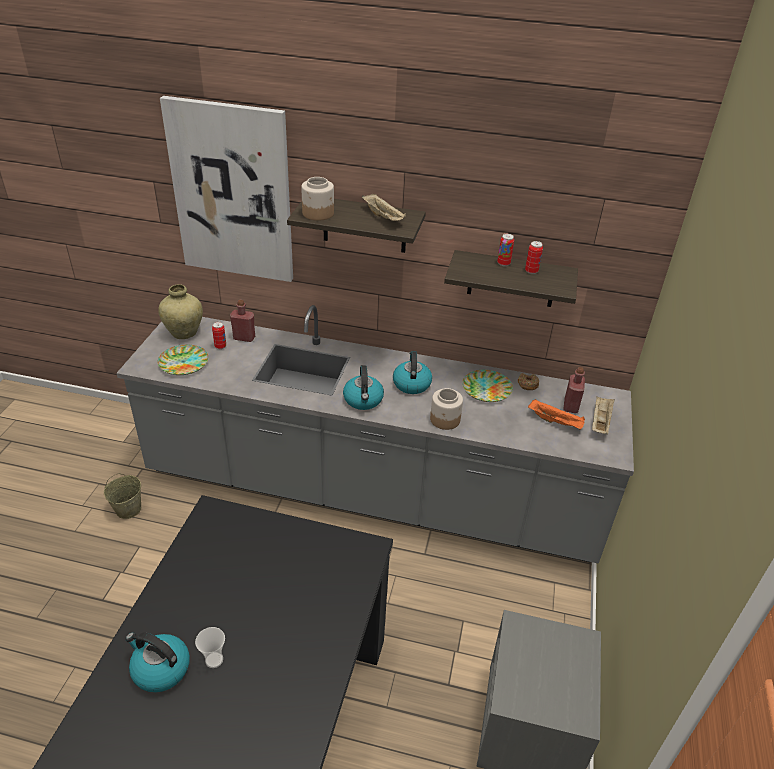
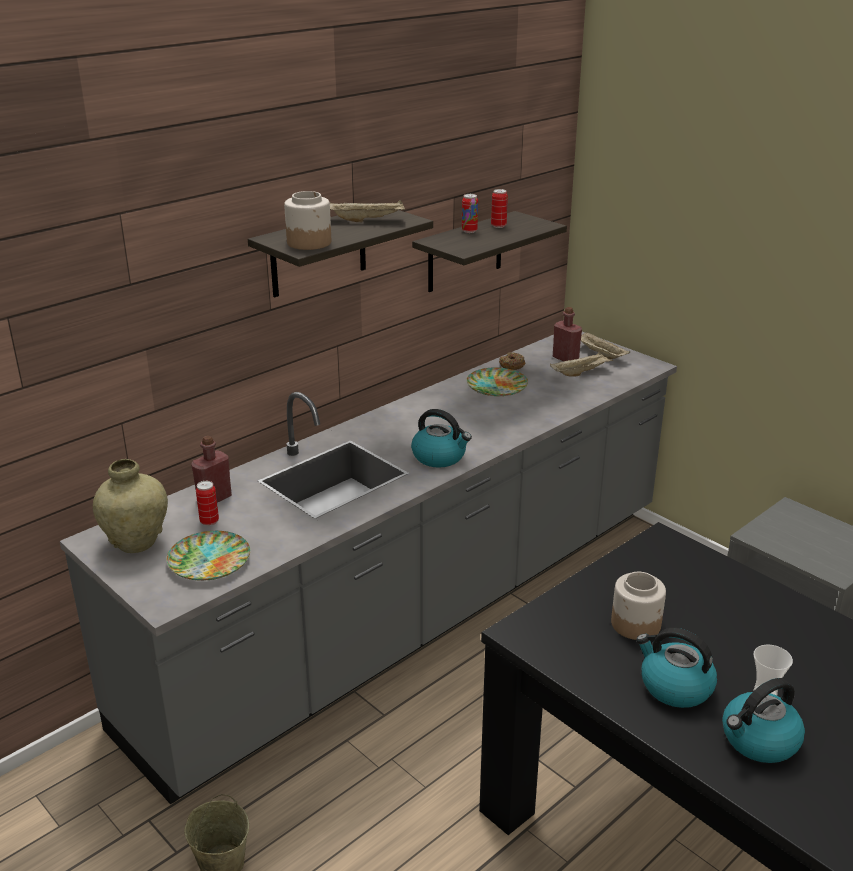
camera: 55 degrees left, 10 degrees down
(232, 192) = (145, 279): picture -> none
(411, 383) = (442, 421): kettle -> kettle (674, 686)
(445, 420) = (522, 423): jar -> jar (636, 624)
(555, 422) = (580, 373): orange tray -> beige tray

